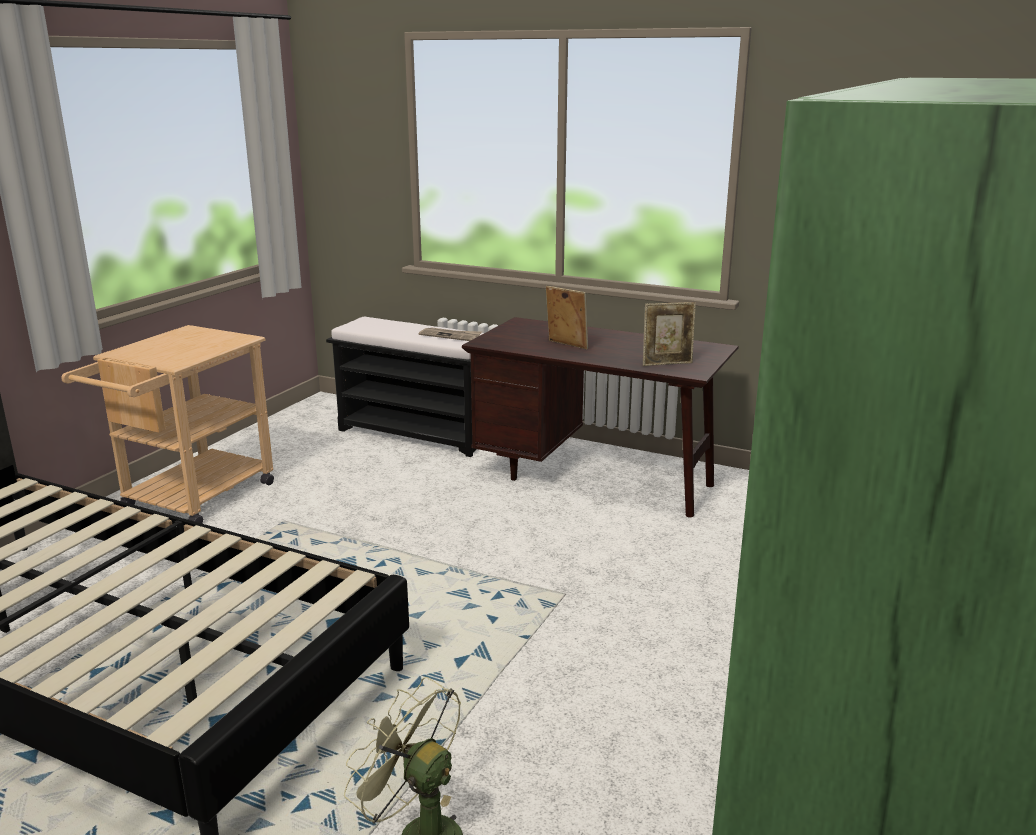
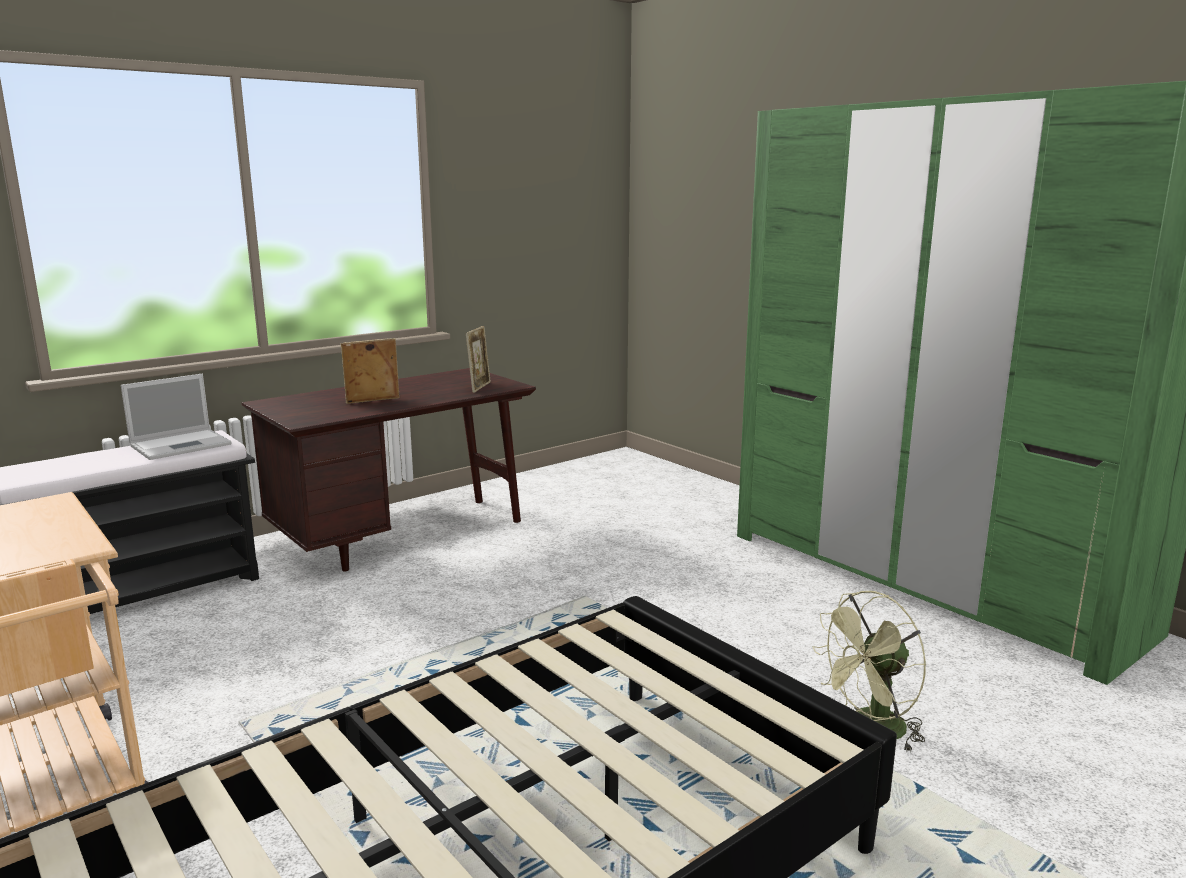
camera: 65 degrees left, 5 degrees down
(451, 336) = (182, 445): newspaper -> laptop

